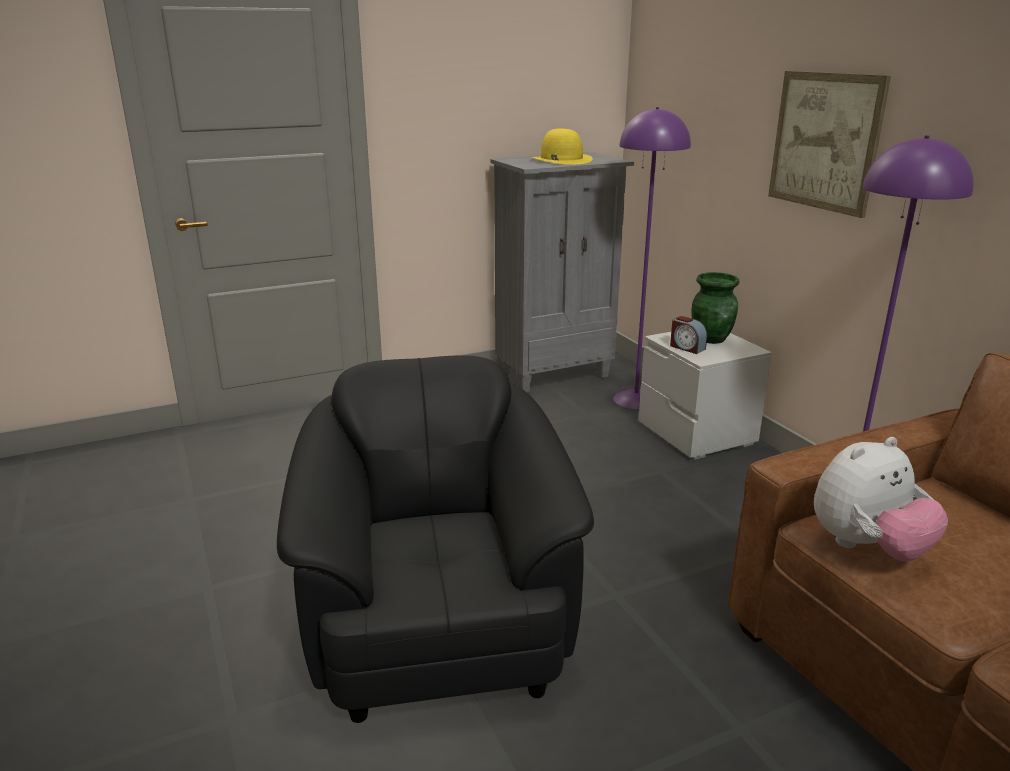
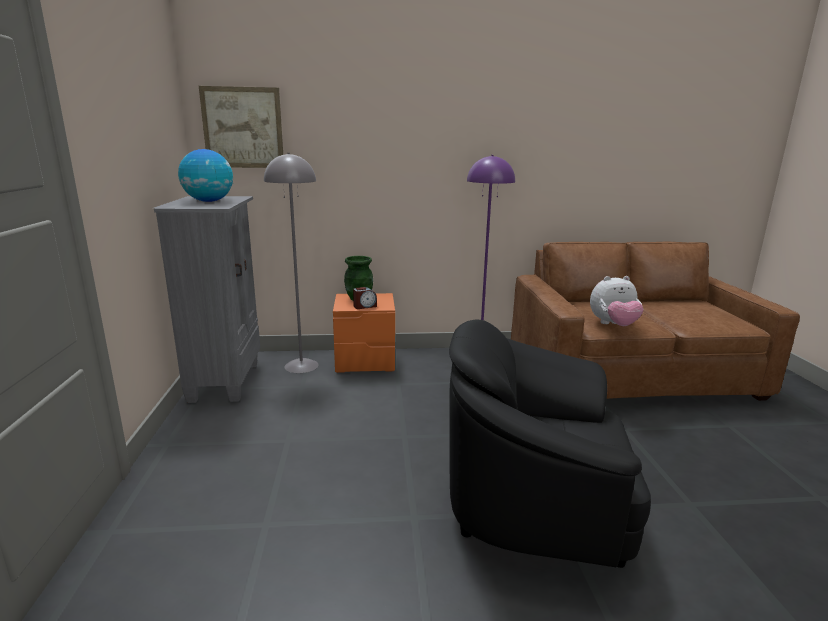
camera: 70 degrees left, 5 degrees down
(561, 160) = (208, 201): yellow hat -> globe
(636, 399) = (301, 365): purple floor lamp -> grey floor lamp
(698, 433) = (365, 361): white nightstand -> orange nightstand
(825, 141) = (404, 166): picture -> picture (243, 128)
(867, 548) = (613, 325): plush toy -> plush toy turned 90 degrees clockwise

